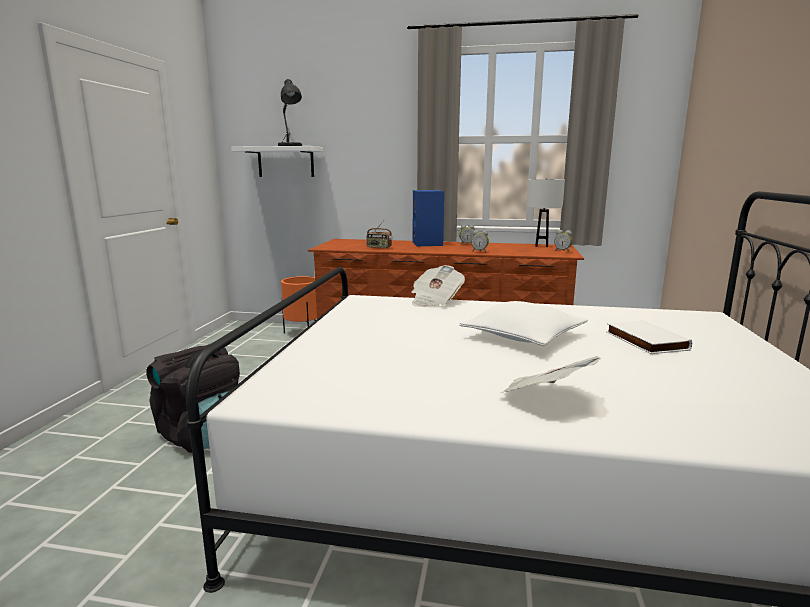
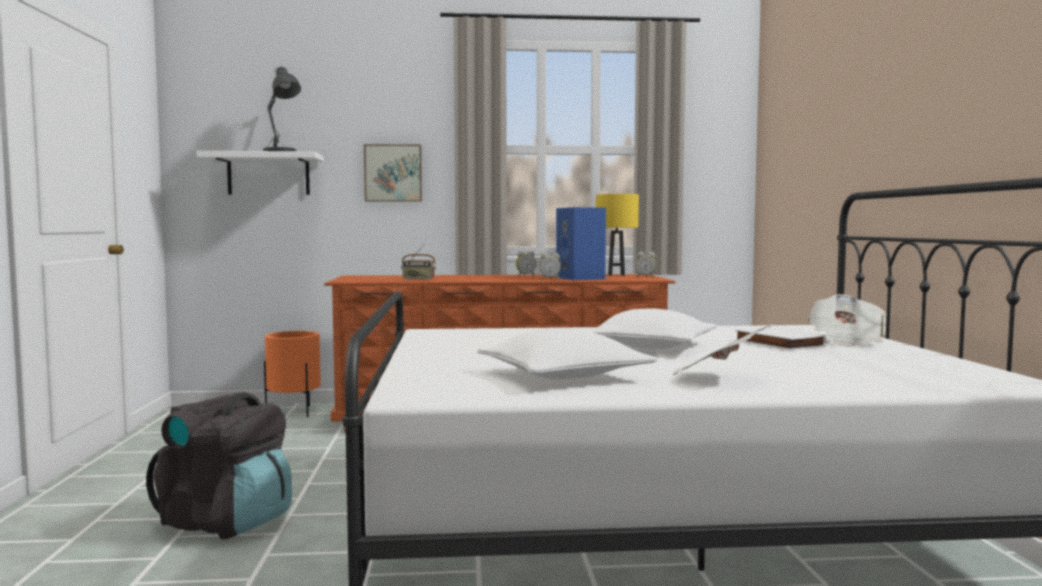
camera: 15 degrees left, 10 degrees down
(373, 160) = (393, 173): none -> picture
(409, 378) = (563, 376): none -> white pillow
(428, 244) = (476, 276): blue speaker -> blue speaker (581, 278)
(435, 301) = (522, 329): newspaper -> newspaper (846, 341)
(541, 246) = (616, 275): white table lamp -> yellow table lamp

